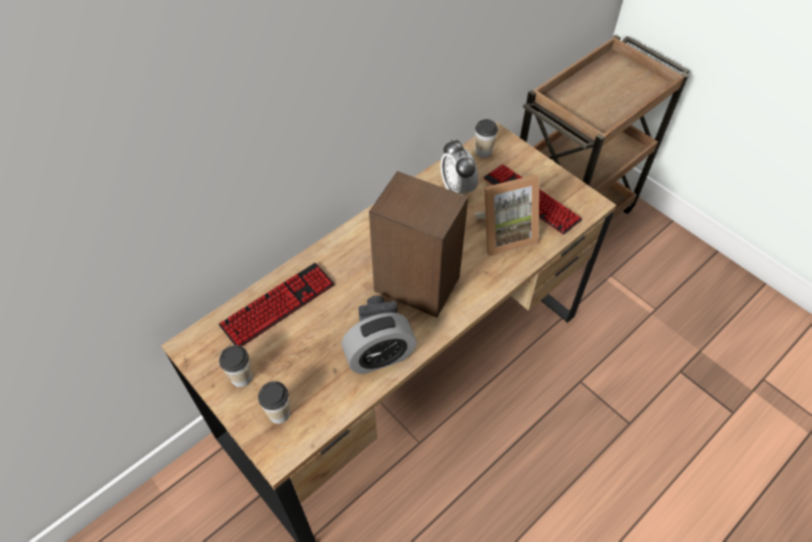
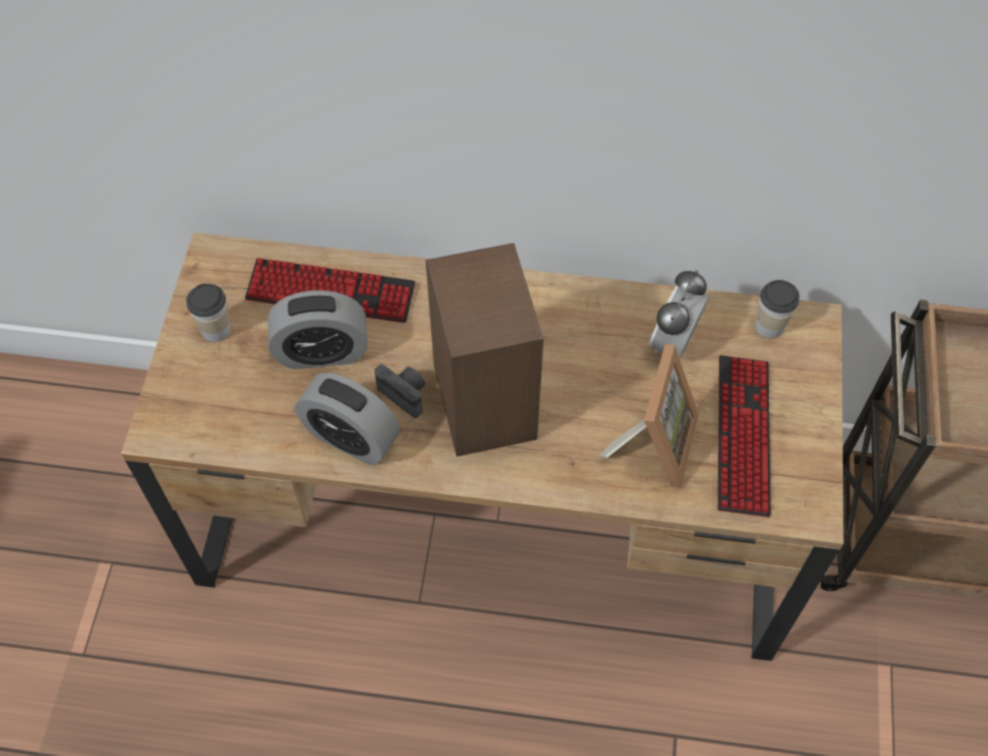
camera: 50 degrees right, 5 degrees up
(279, 413) = (204, 396): cup -> none
(312, 335) = (322, 352): none -> alarm clock
(504, 234) = (653, 443): picture frame -> picture frame turned 105 degrees counterclockwise

